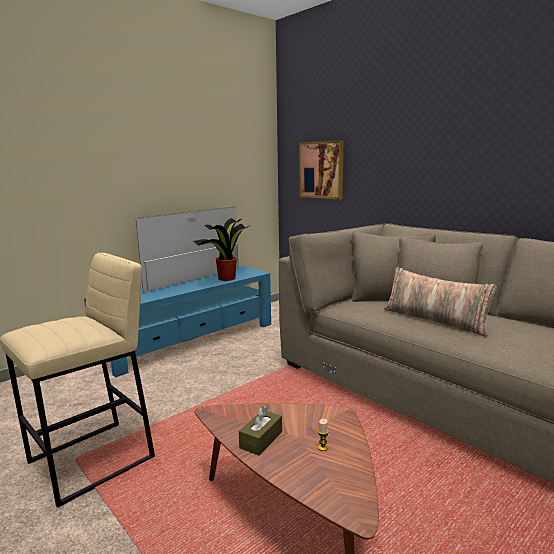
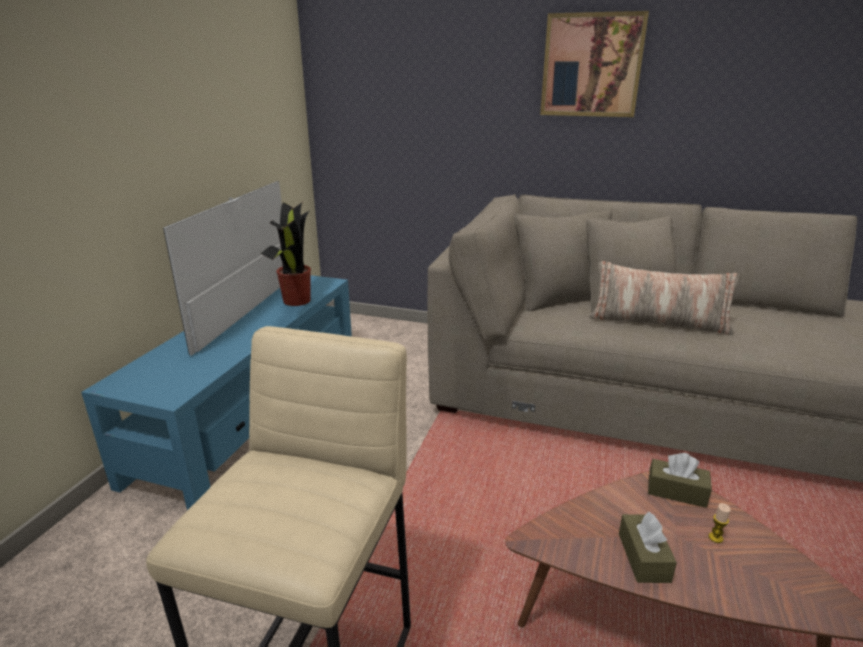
camera: 30 degrees left, 10 degrees up
(321, 170) = (393, 115): picture -> picture (591, 65)
(333, 419) = (676, 491): none -> brown tissue box

